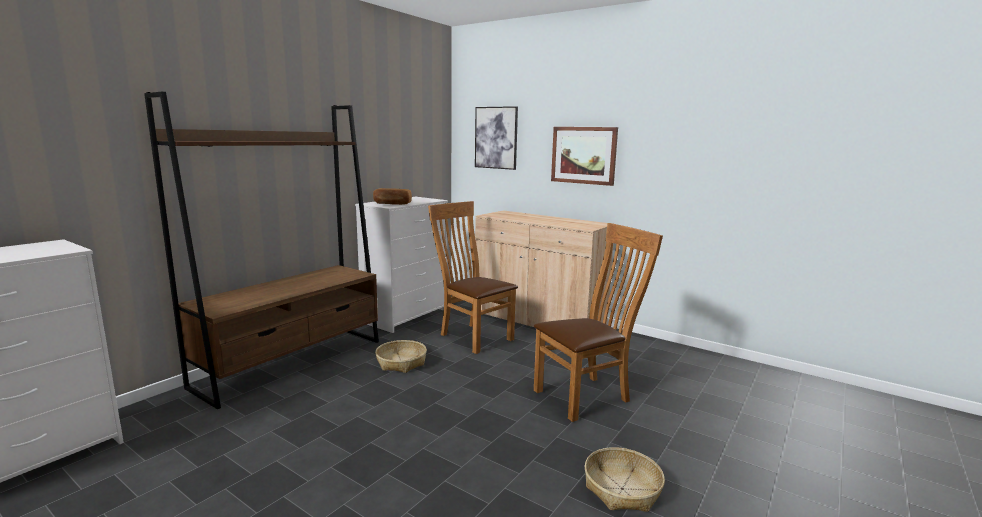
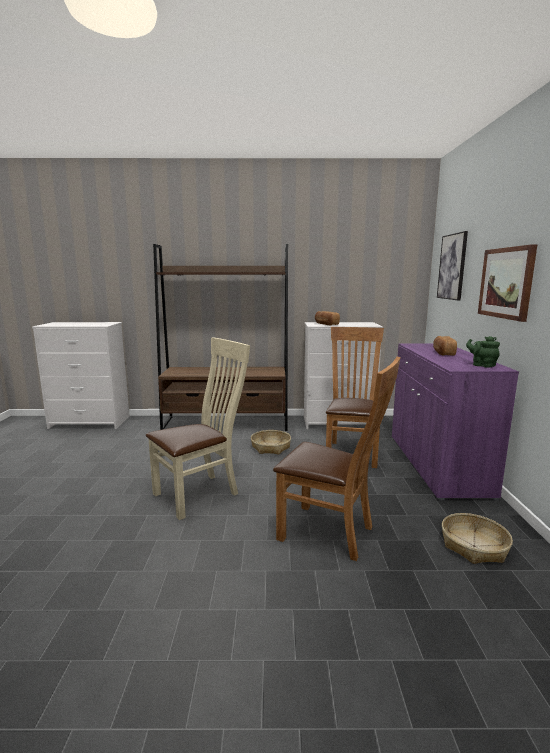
camera: 55 degrees right, 0 degrees up
(442, 432) = (201, 493): none -> beige chair
(535, 218) = (443, 353): none -> bread
(538, 320) = (436, 464): beige cabinet -> purple cabinet
(588, 223) = (482, 365): none -> green teapot
(622, 489) = (197, 598): basket -> basket (474, 546)

